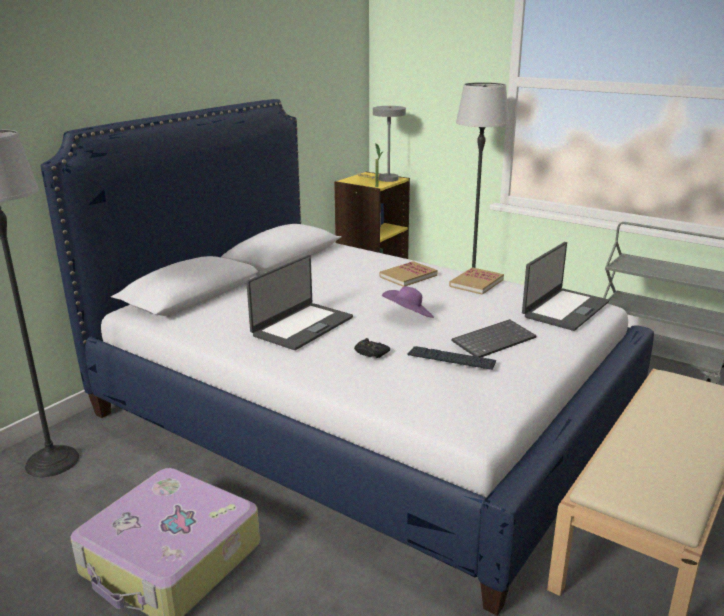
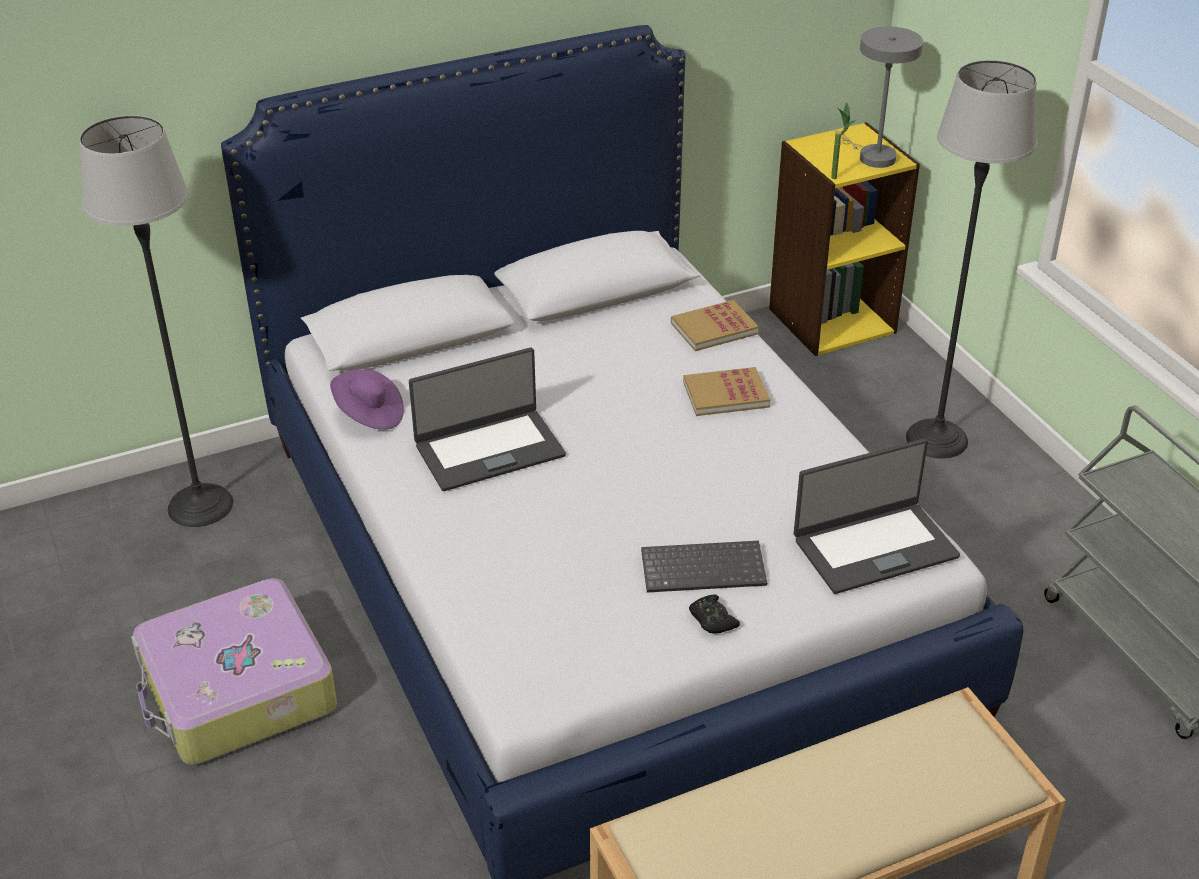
camera: 30 degrees right, 15 degrees up
(370, 353) = (524, 531): black game controller -> black game controller (712, 619)
(408, 316) = (641, 480): purple hat -> purple hat (369, 415)
(451, 359) = (607, 582): keyboard -> none
(476, 283) = (809, 444): book -> book (714, 328)

